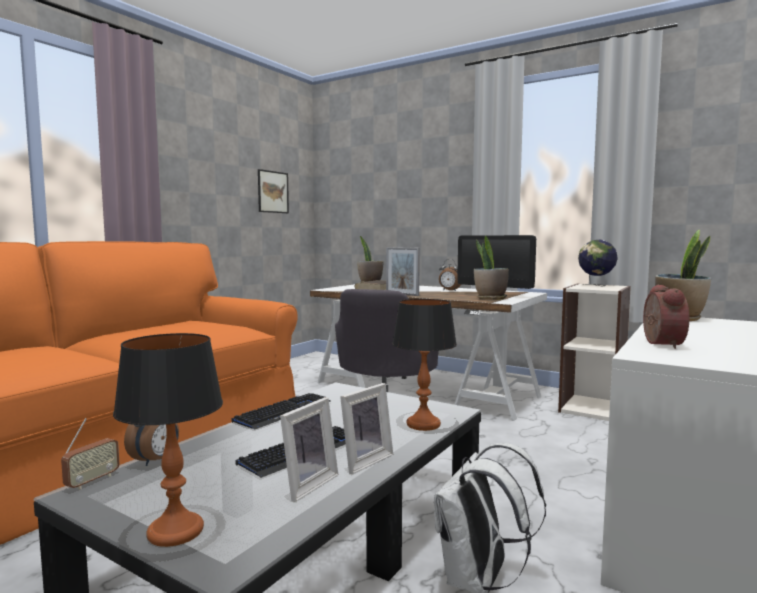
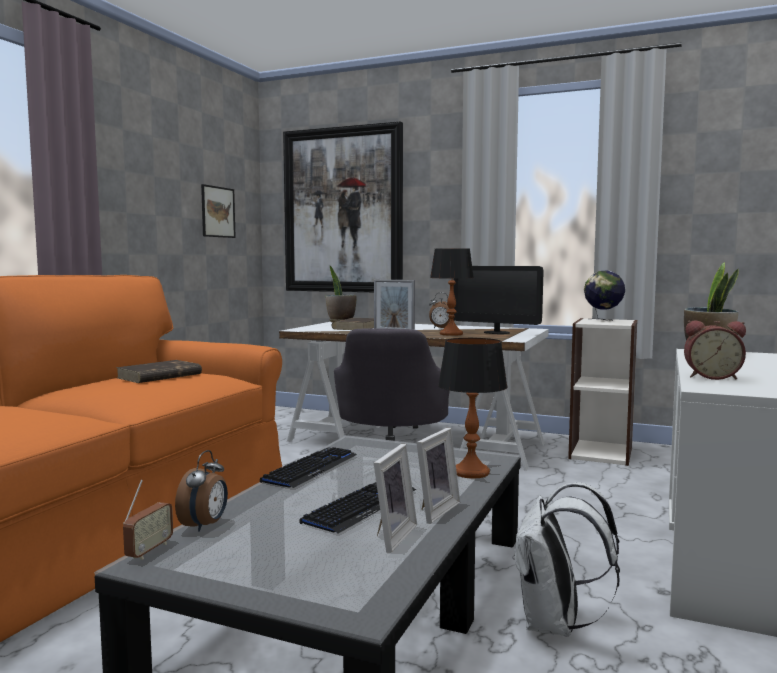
camera: 10 degrees left, 0 degrees up
(176, 531) = (287, 588): table lamp -> table lamp (451, 334)
(188, 326) = (159, 376): none -> brown book
(377, 189) = (343, 210): none -> picture
(490, 298) = (496, 336): potted plant -> none
(659, 344) = (711, 377): alarm clock -> alarm clock turned 105 degrees clockwise

